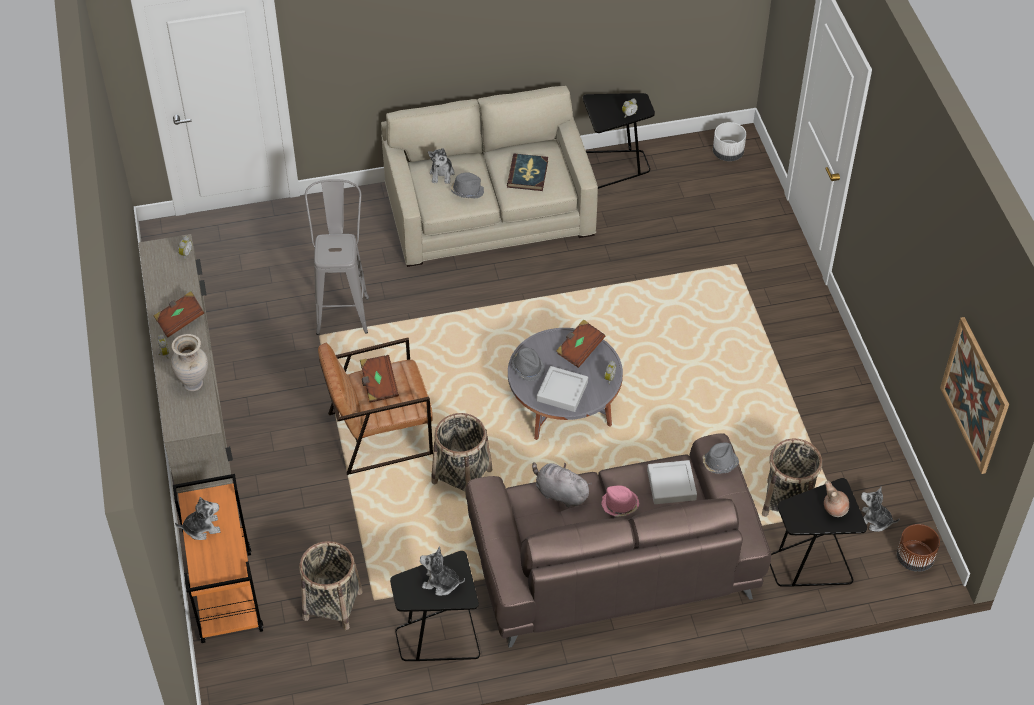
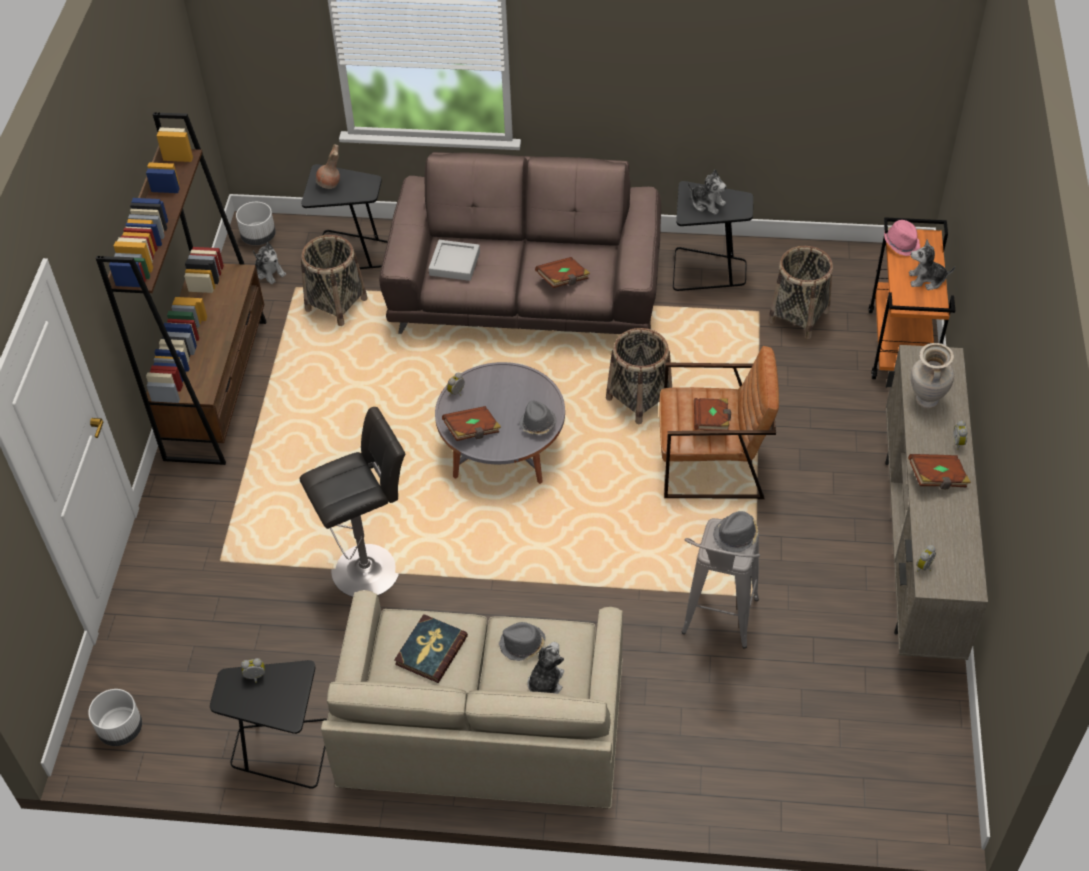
camera: 160 degrees left, 0 degrees up
(560, 493) = (563, 280): grey plush toy -> brown book
(562, 392) = (512, 390): grey tray -> none
(619, 505) = (511, 259): pink hat -> pink hat (901, 243)
(621, 287) = (370, 566): none -> black stool
(719, 463) = (404, 249): grey hat -> grey hat (736, 536)
(838, 394) = (217, 388): none -> brown bookcase
(914, 559) = (259, 237): brown planter -> white planter
(975, 395) = (179, 100): picture -> none

